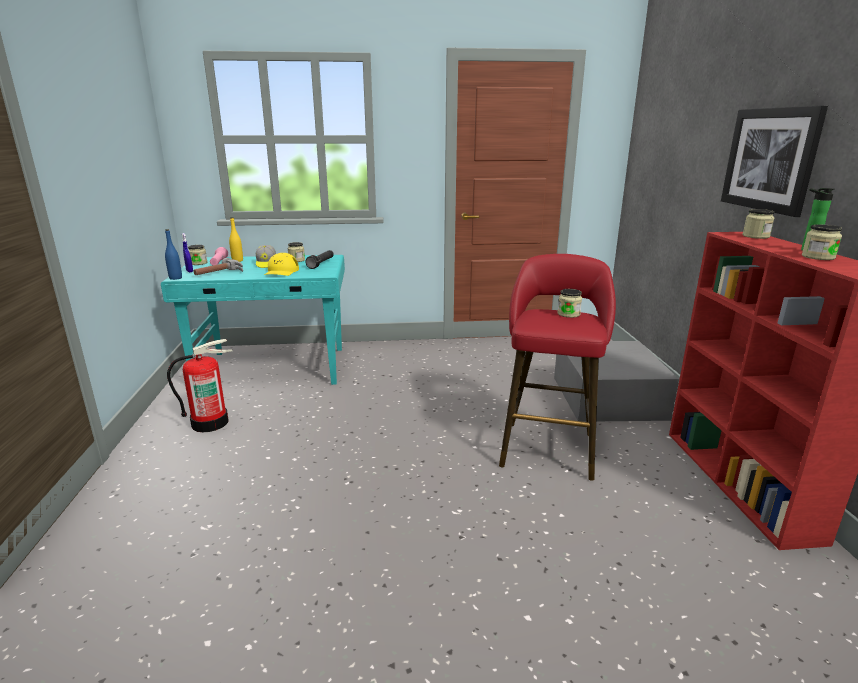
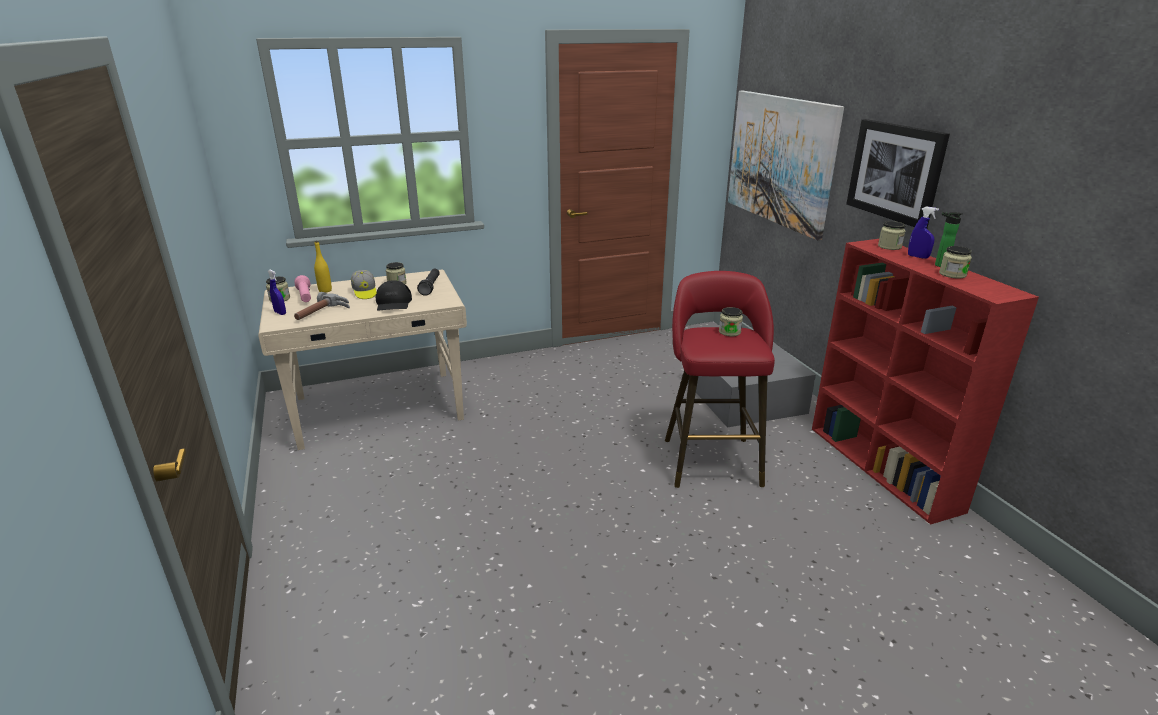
camera: 15 degrees left, 5 degrees up
(175, 278) = (273, 325): blue bottle -> none
(210, 422) = (346, 487): fire extinguisher -> none
(274, 368) = (380, 409): turquoise desk -> beige desk
(281, 271) = (393, 303): yellow cap -> black cap
(665, 168) = (780, 160): none -> picture
(784, 244) = (918, 257): none -> blue spray bottle

